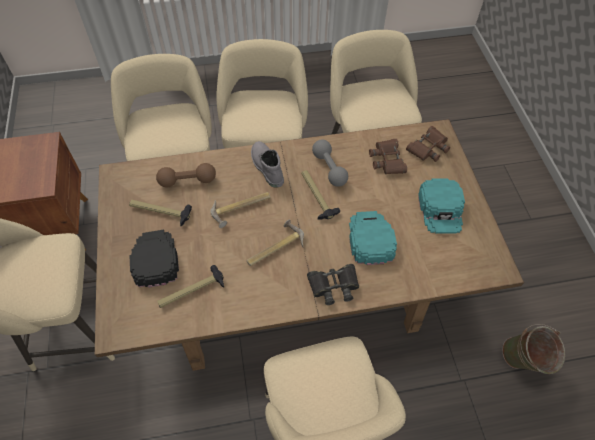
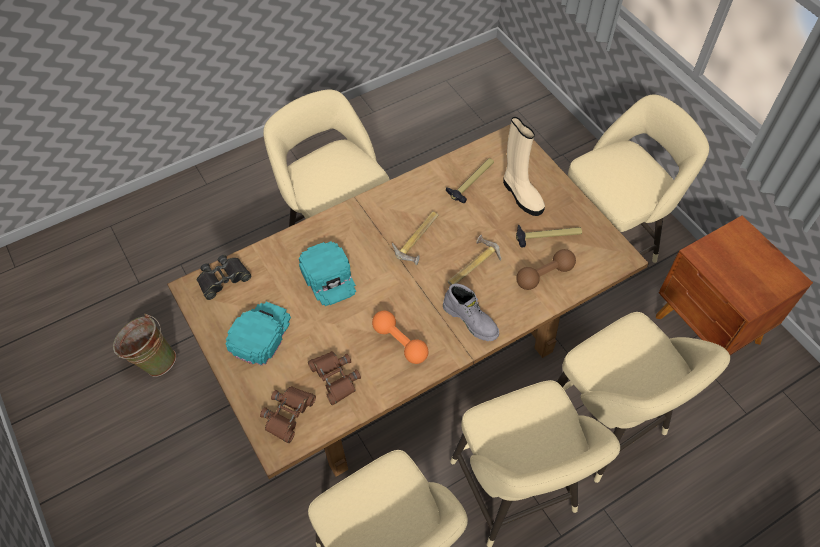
camera: 160 degrees right, 0 degrees up
(155, 259) = (521, 195): black cap -> beige boot
(316, 196) = (400, 304): hammer -> none
(329, 168) = (400, 342): grey dumbbell -> orange dumbbell
(334, 286) = (349, 223): black binoculars -> black binoculars (223, 279)
(441, 209) = (260, 334): turquoise cap -> turquoise cap turned 45 degrees clockwise

